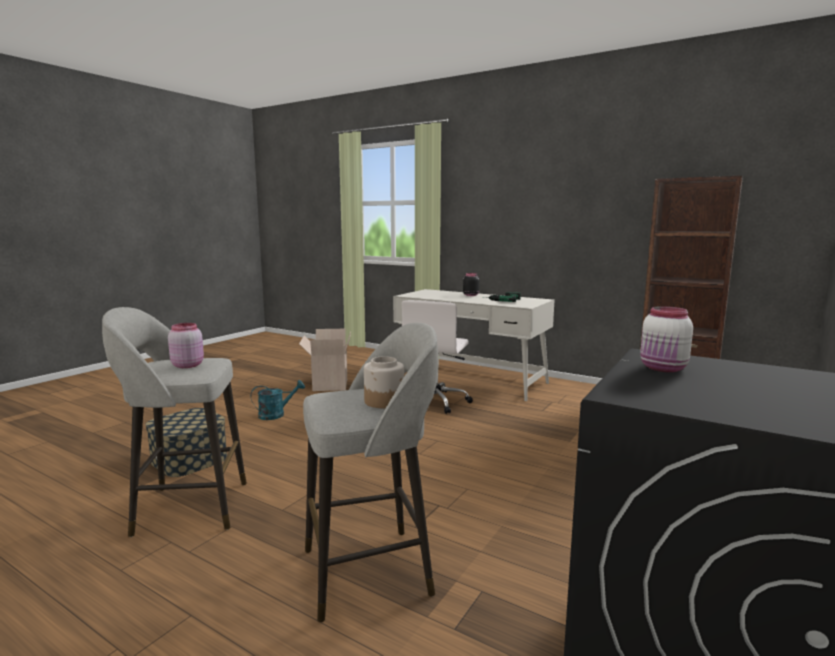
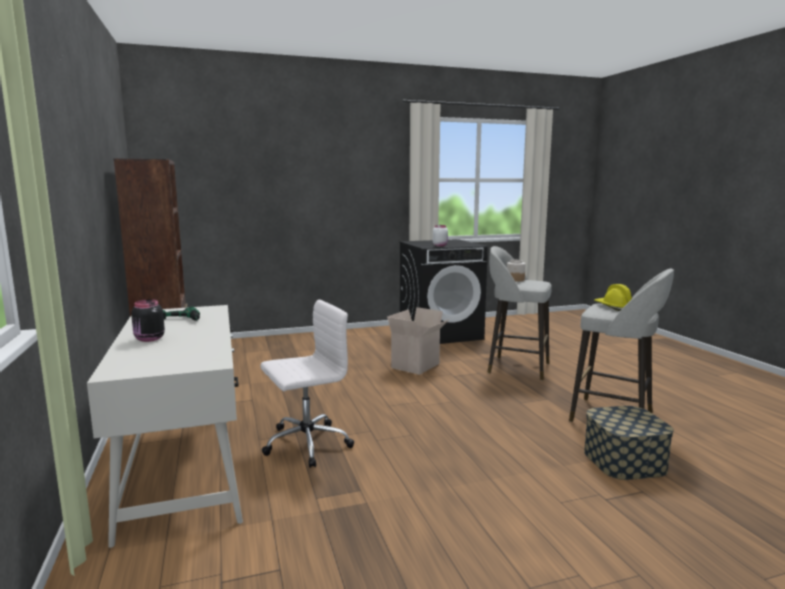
camera: 140 degrees left, 0 degrees up
(187, 365) = (613, 307): pink jar -> yellow hard hat
(276, 414) = (508, 496): turquoise watering can -> none
(329, 384) = (370, 548): cardboard box -> cardboard box (416, 366)

